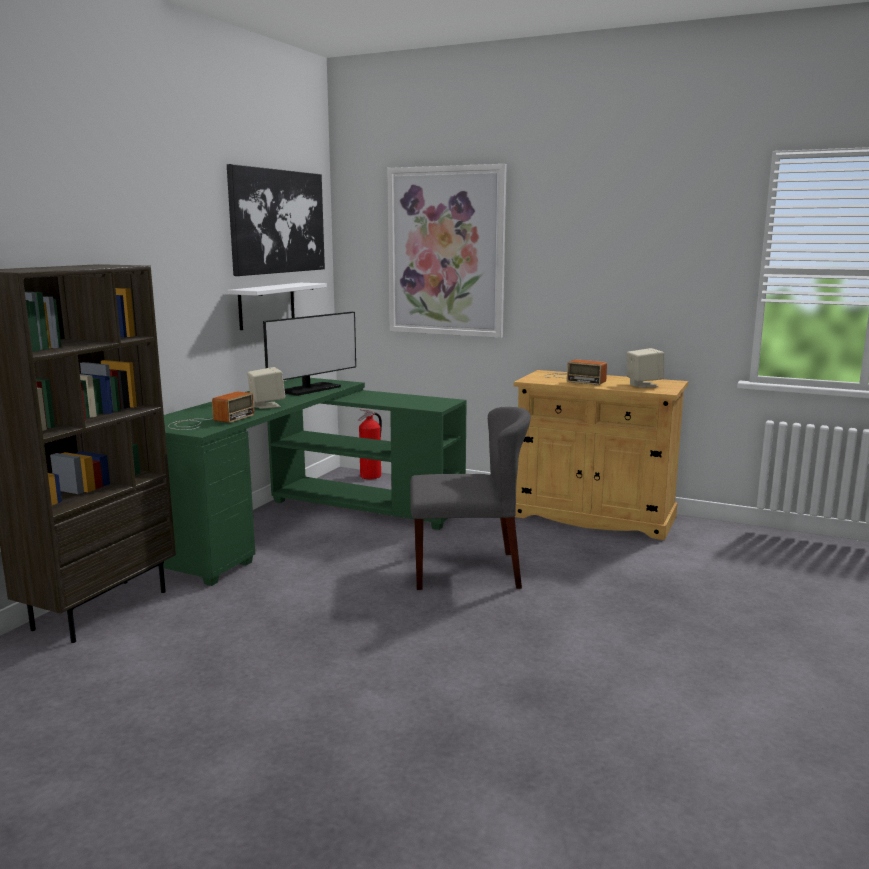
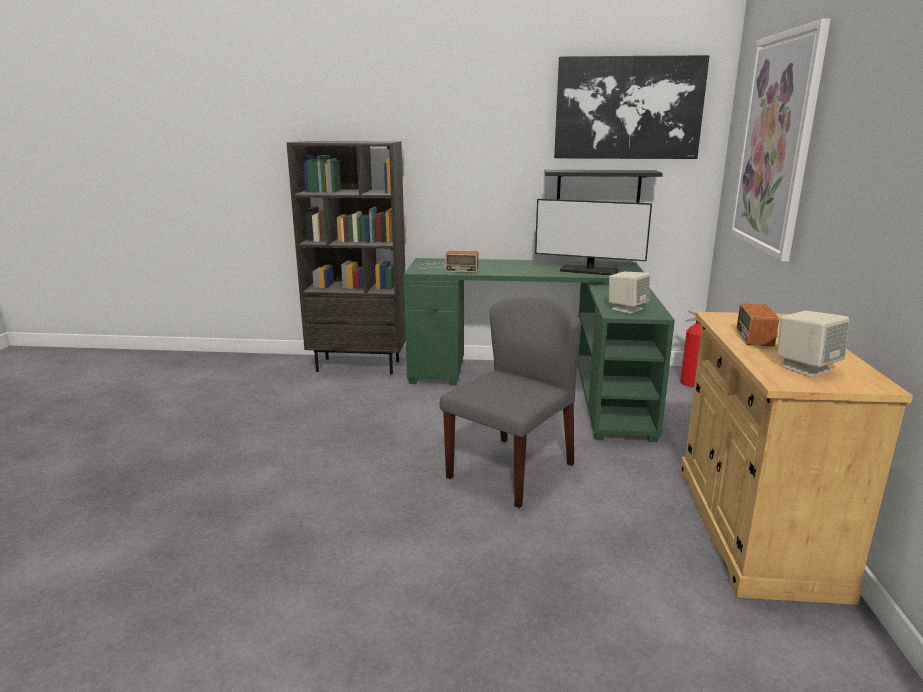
camera: 70 degrees right, 5 degrees up
(266, 405) = (513, 270): beige speaker -> beige speaker (627, 309)
(267, 305) = (598, 188): white shelf -> black shelf
(467, 570) = (511, 470): grey chair -> grey chair turned 120 degrees counterclockwise

